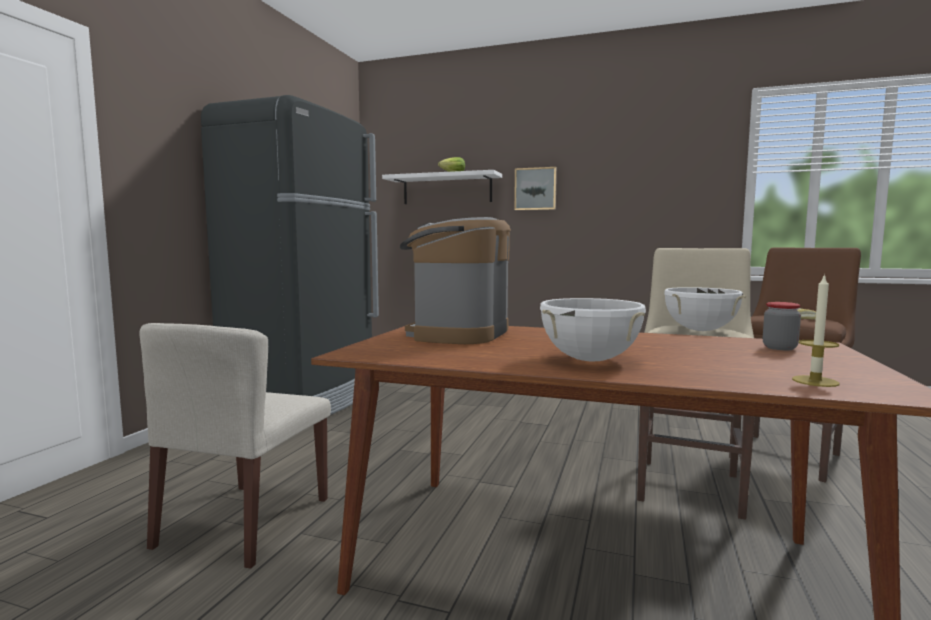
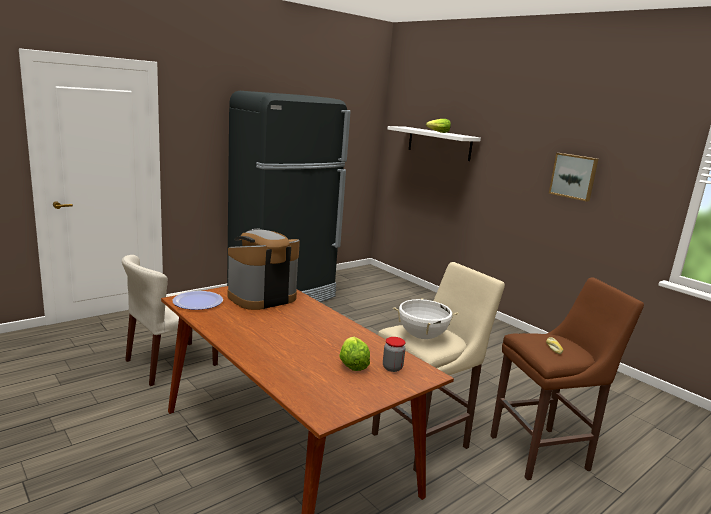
camera: 30 degrees right, 10 degrees up
(384, 350) = (198, 301): none -> plate
(535, 189) = (504, 156): picture -> picture (574, 176)
(590, 360) = (263, 340): white cooking pot -> none
(741, 353) = (353, 364): none -> lettuce
(815, 381) = (315, 393): candle -> none

